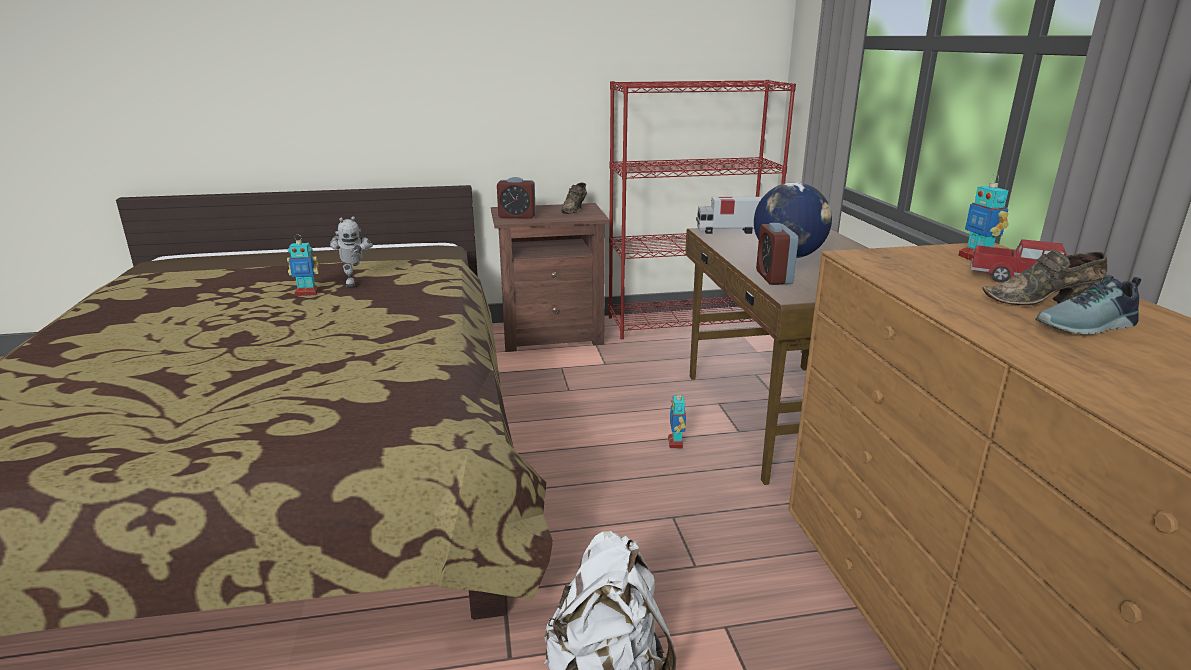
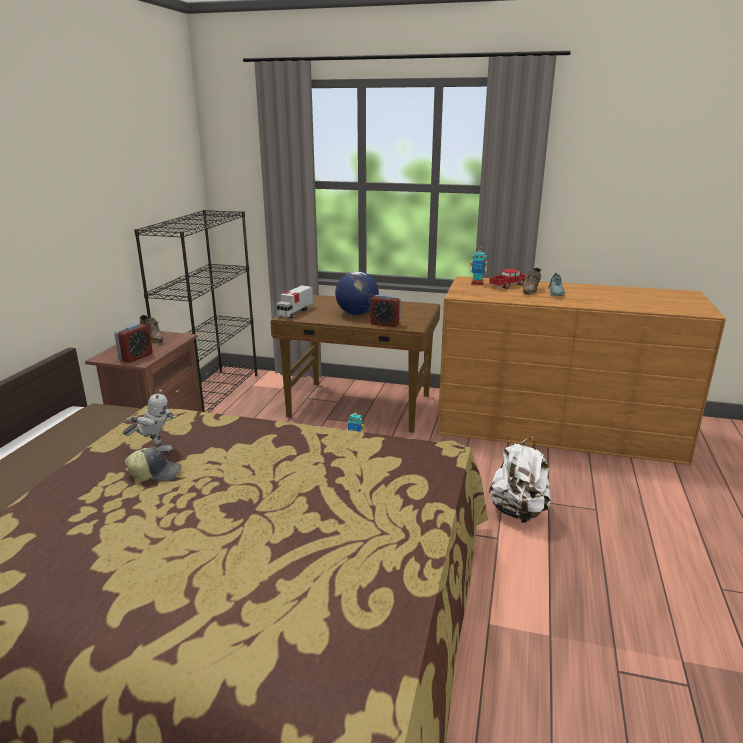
camera: 65 degrees left, 0 degrees up
(307, 293) = (155, 473): toy robot -> cap
(688, 322) = (213, 394): red bookcase -> black bookcase

